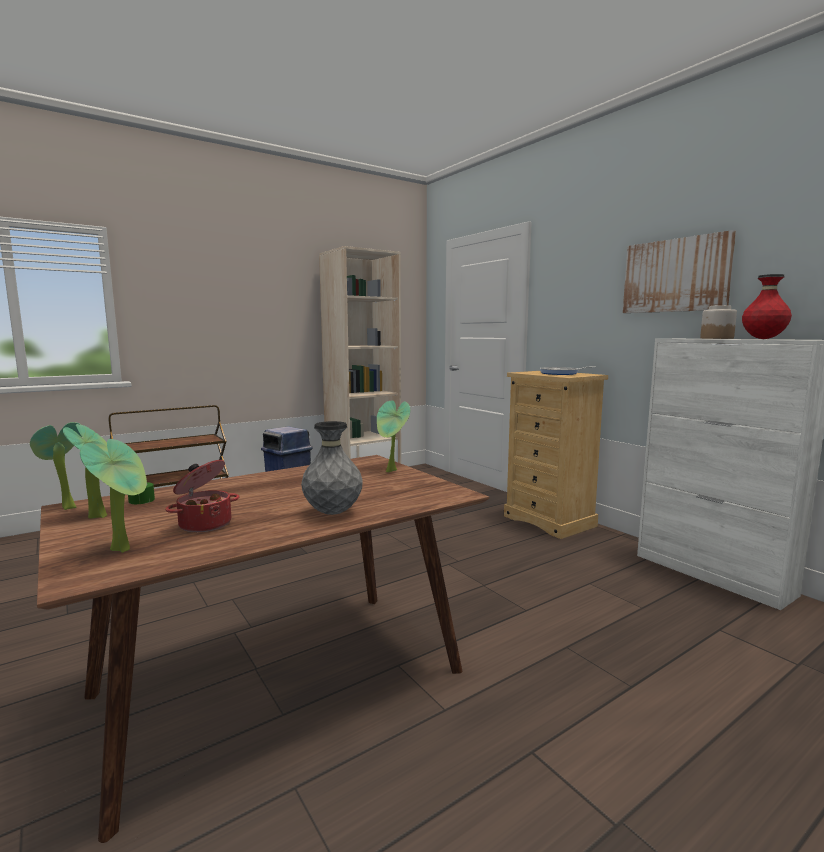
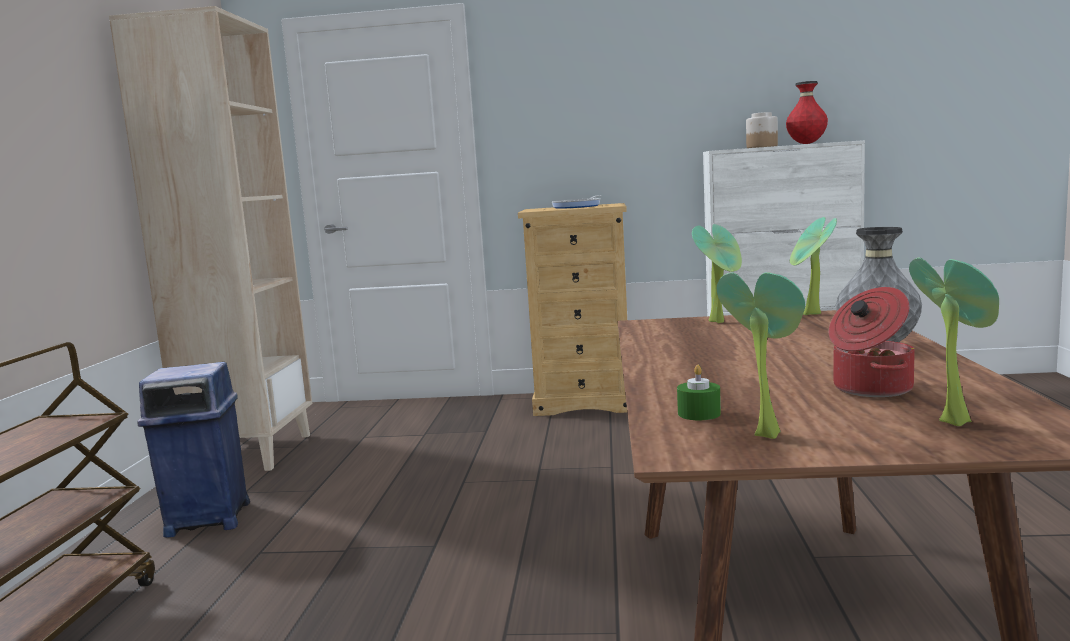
camera: 50 degrees left, 0 degrees up
(65, 508) = (683, 455): potted plant -> potted plant (811, 315)
(675, 275) = (688, 83): picture -> none

